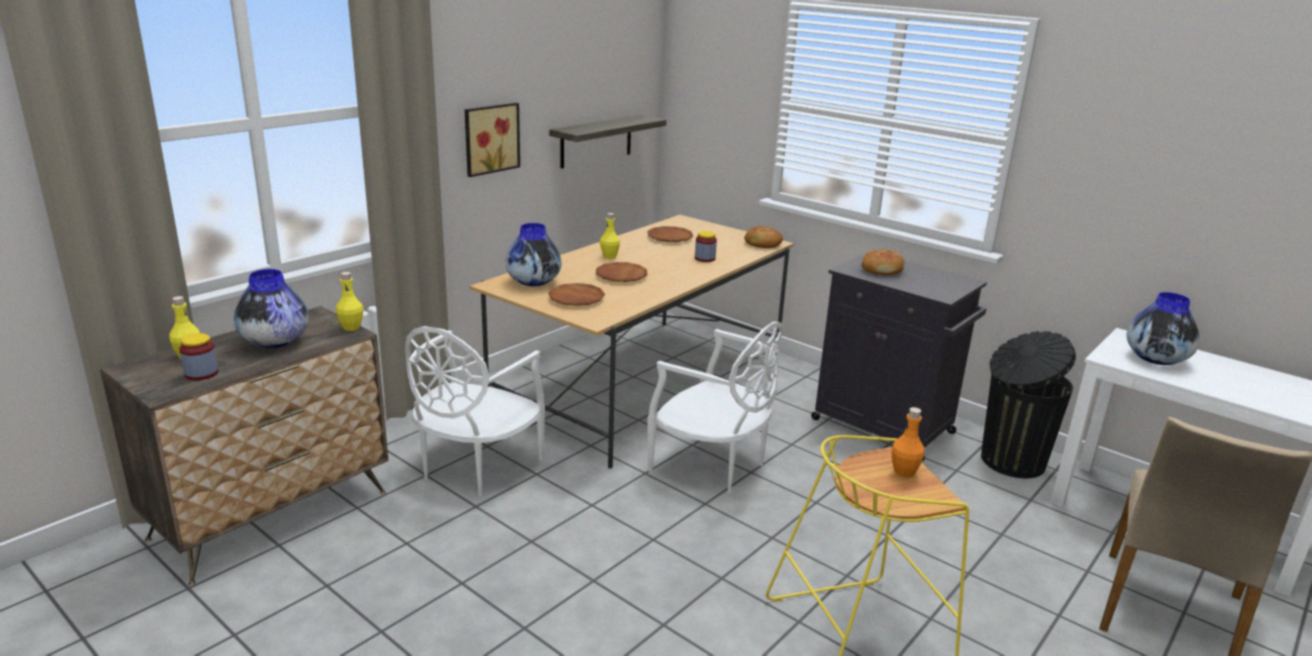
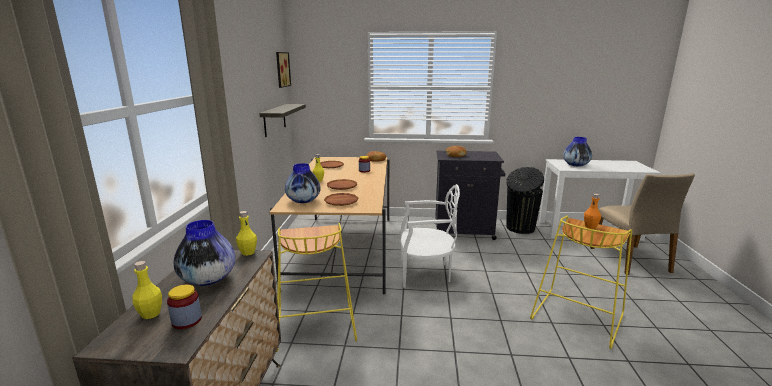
camera: 35 degrees left, 5 degrees down
(475, 467) = (314, 325): white chair -> yellow stool
(490, 138) = (239, 119): picture -> picture (281, 69)

